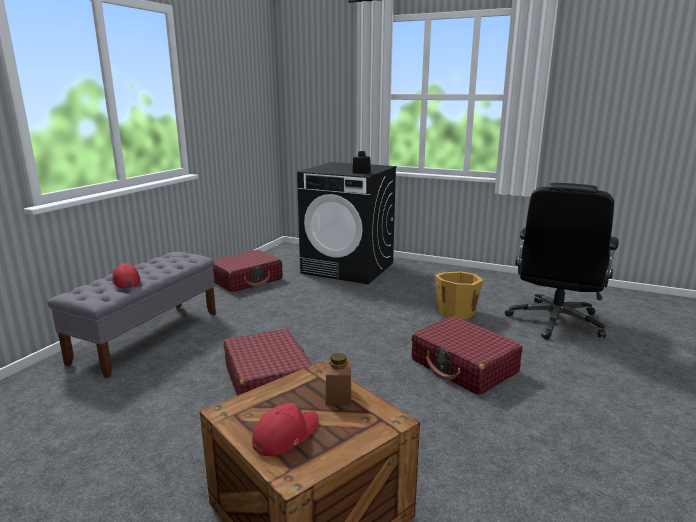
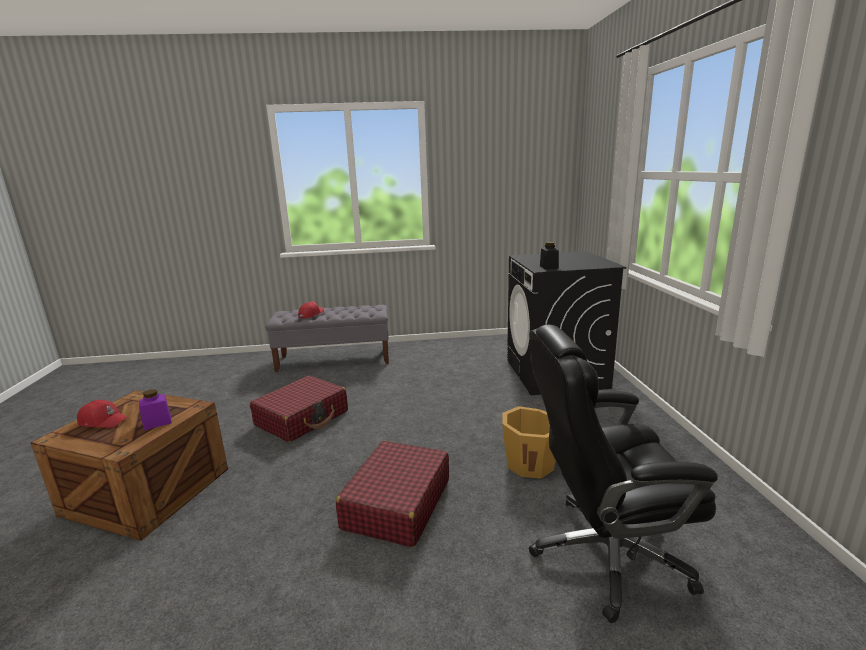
camera: 60 degrees right, 0 degrees up
(246, 280) = (462, 349): red suitcase -> none
(338, 396) = (157, 422): brown jar -> purple jar

